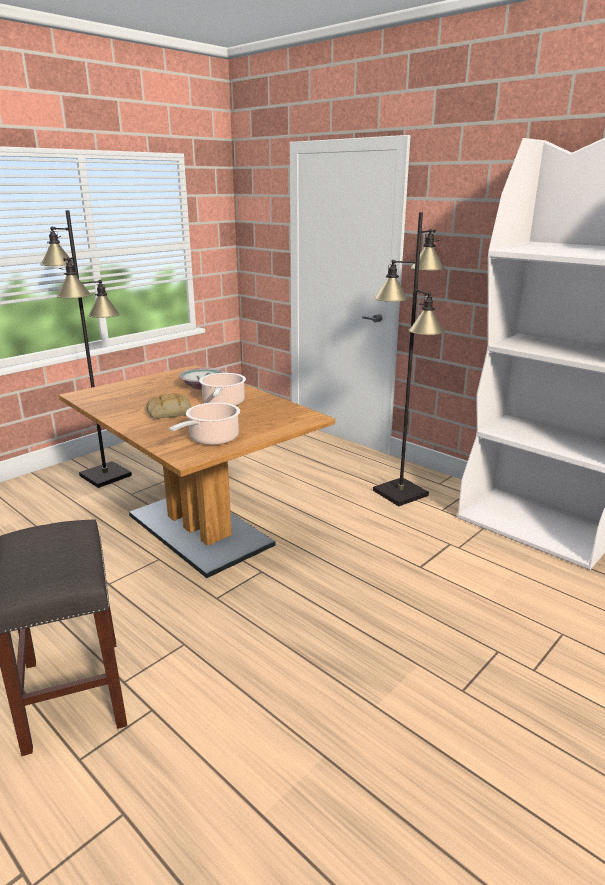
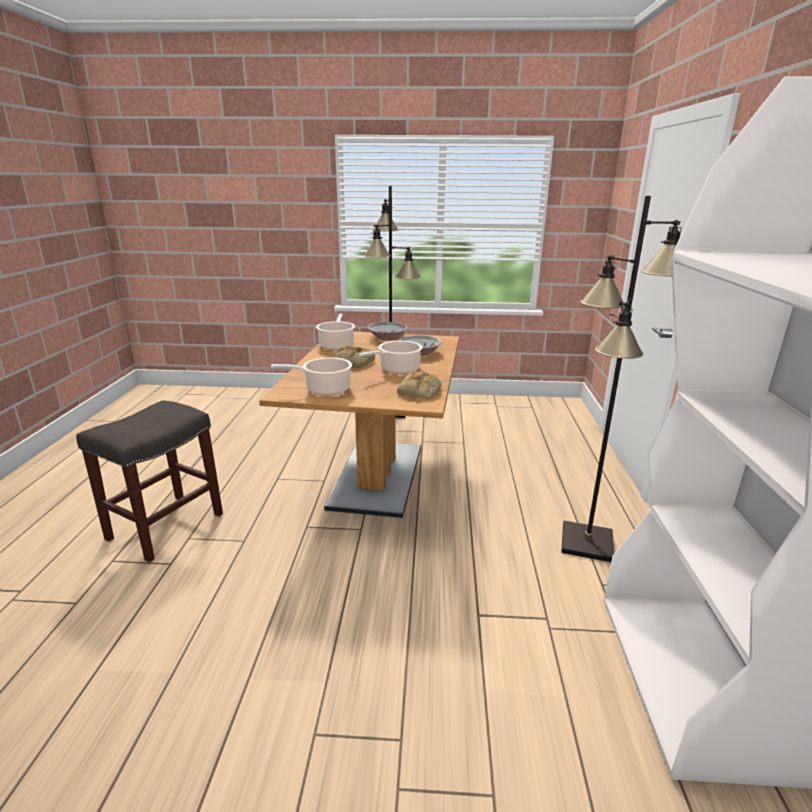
camera: 50 degrees right, 0 degrees up
(109, 405) = (336, 345): none -> cooking pot
(138, 384) = (386, 338): none -> bowl
(283, 412) = (420, 391): none -> bread

